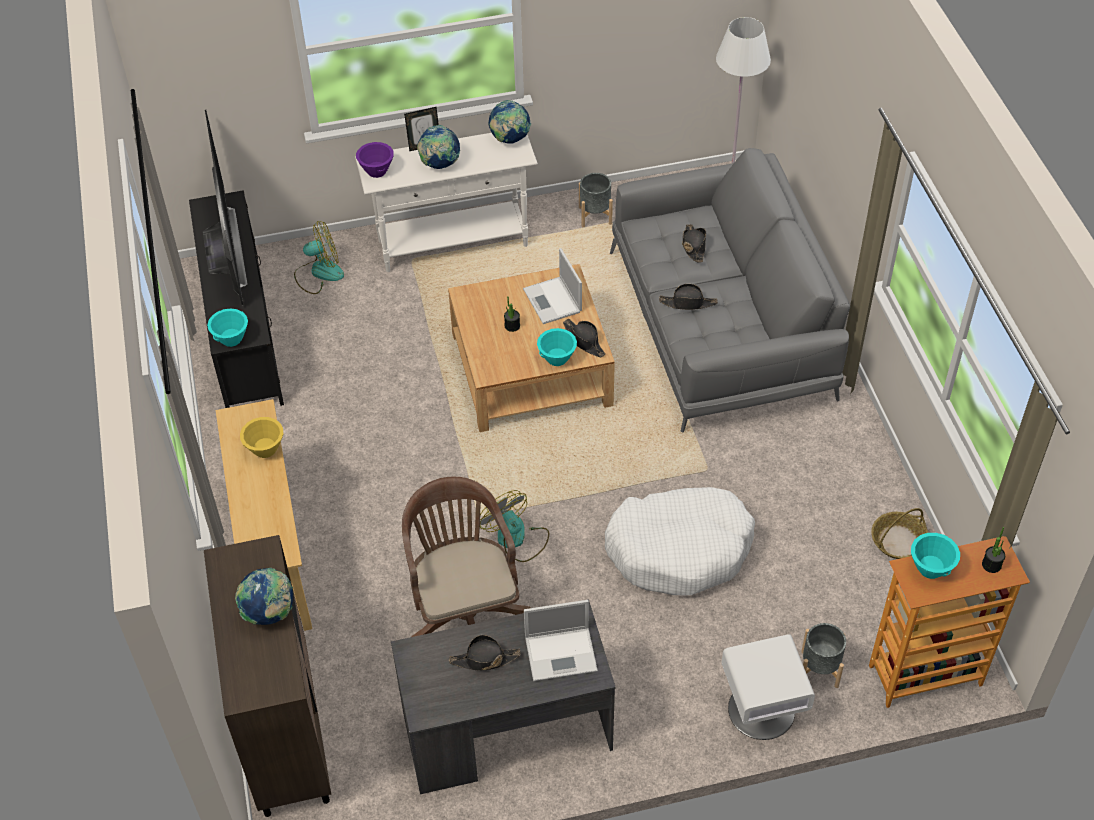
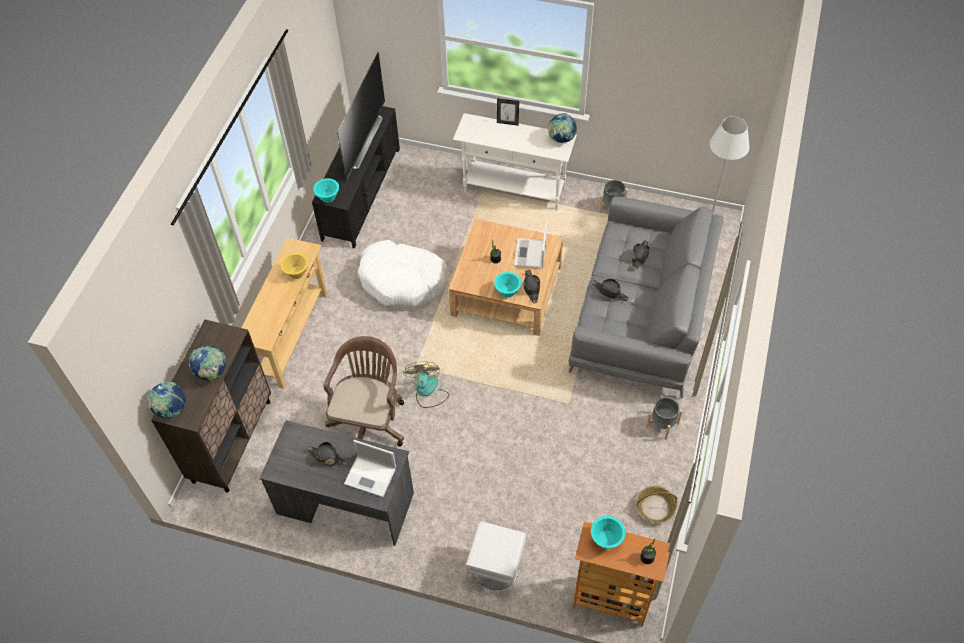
camera: 30 degrees right, 5 degrees up
(319, 273) = (426, 176): fan -> none
(377, 171) = (469, 128): purple bowl -> none
(439, 164) = (508, 138): globe -> globe (171, 409)
(679, 549) = (517, 444): white dog bed -> white dog bed (403, 281)
(819, 668) = (549, 562): grey planter -> grey planter (662, 425)

